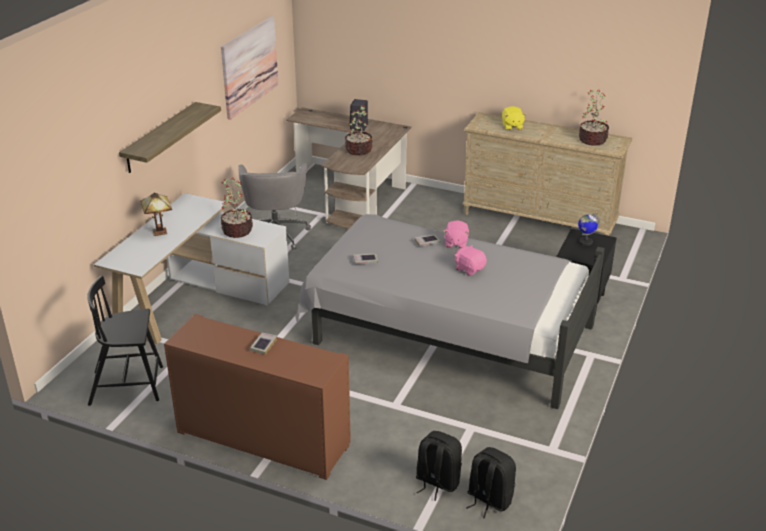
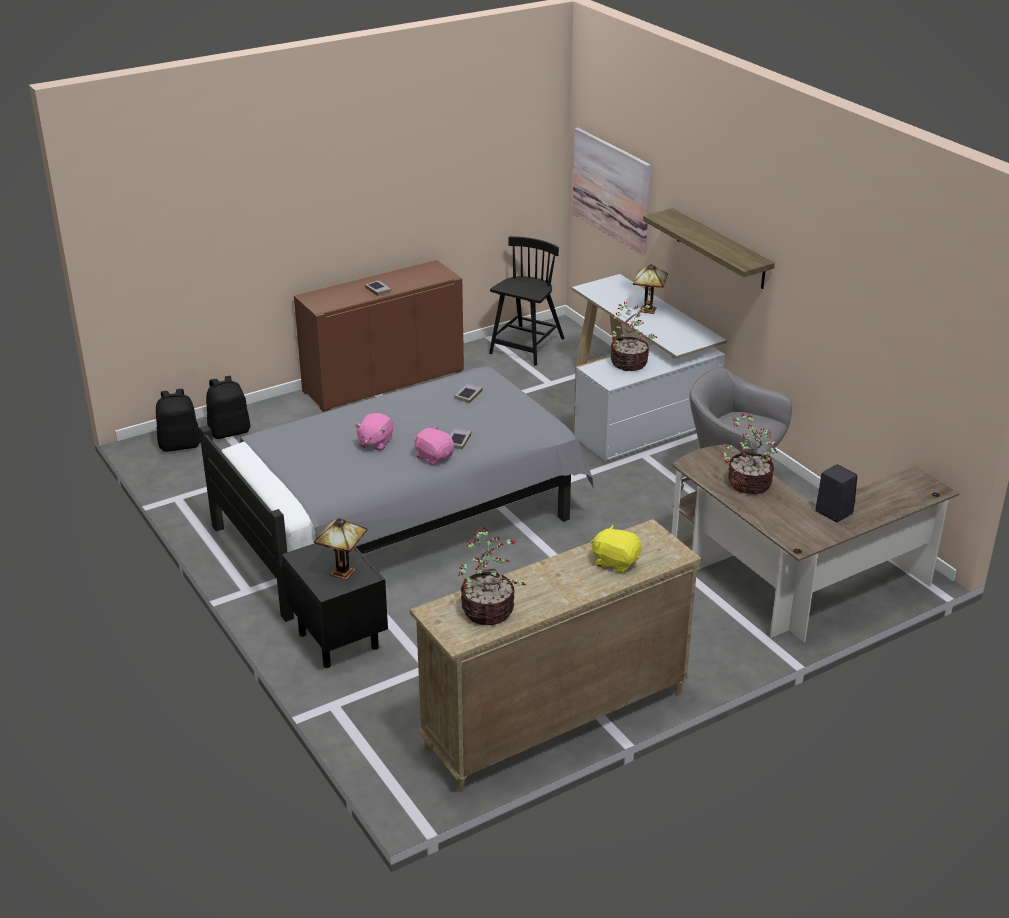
camera: 125 degrees right, 0 degrees up
(249, 66) = (877, 319): picture -> picture (611, 190)
(469, 269) = (375, 442): pink plush toy -> pink plush toy turned 120 degrees clockwise
(585, 242) = (342, 571): globe -> table lamp

